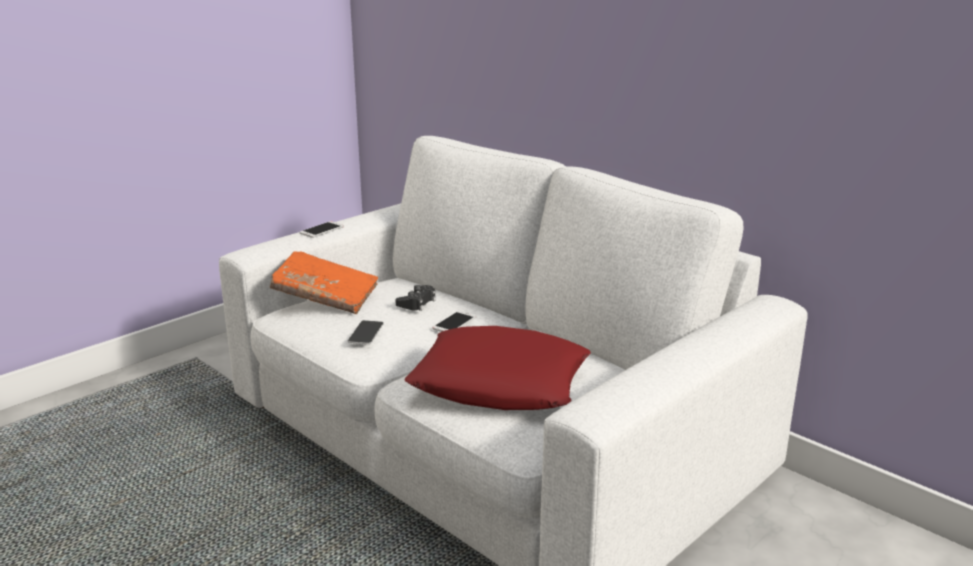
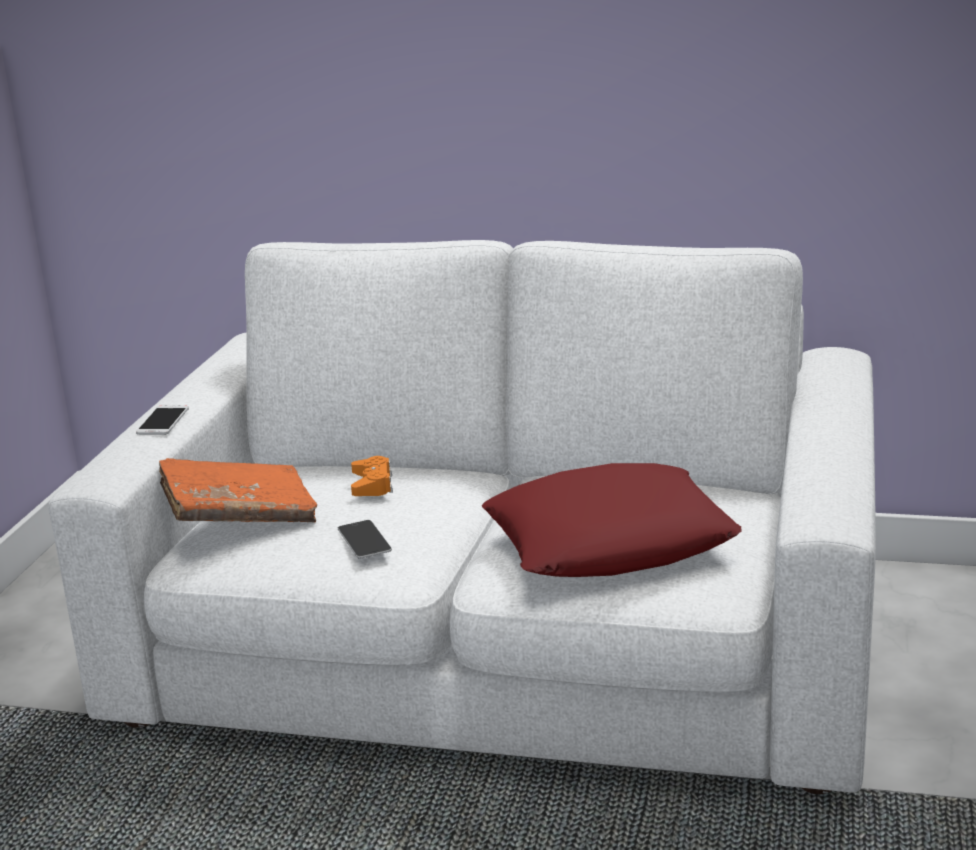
camera: 30 degrees left, 0 degrees up
(417, 302) = (372, 484): black game controller -> orange game controller
(454, 323) = (447, 495): phone -> none

